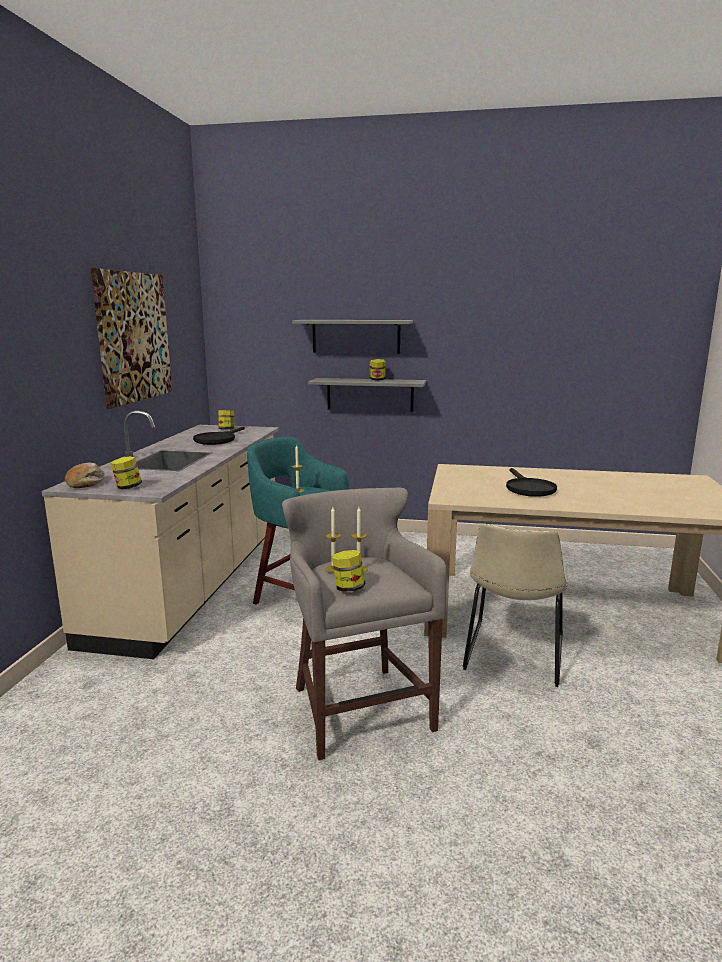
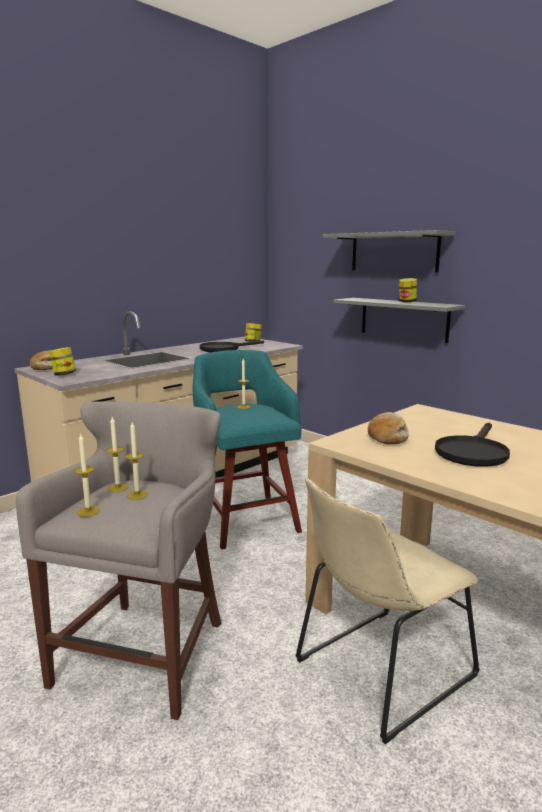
camera: 35 degrees right, 0 degrees up
(133, 337) = (158, 247): picture -> none
(348, 588) = (88, 511): jar -> candle
(466, 489) = (387, 436): none -> bread

